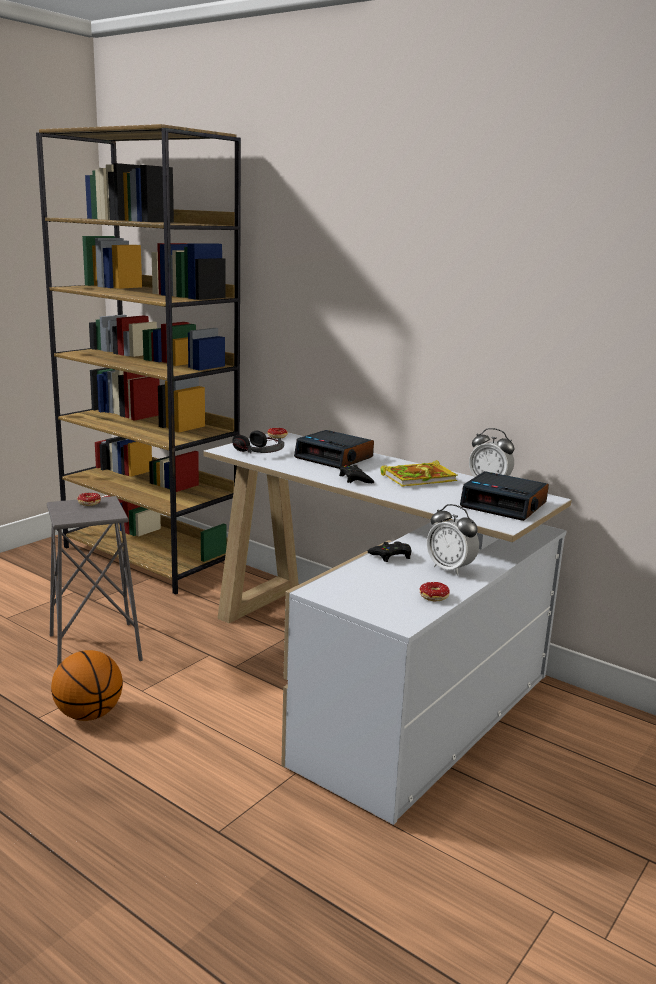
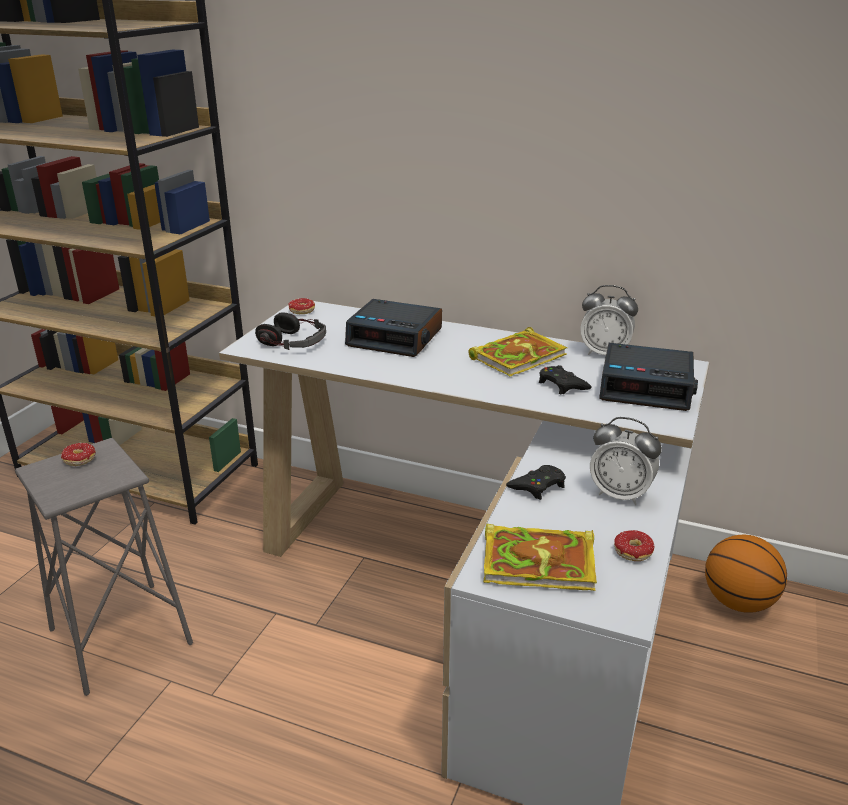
camera: 15 degrees left, 10 degrees up
(89, 714) = (155, 755): basketball -> basketball (738, 601)
(355, 479) = (444, 372): black game controller -> black game controller (562, 385)
(362, 591) = (541, 562): none -> book

